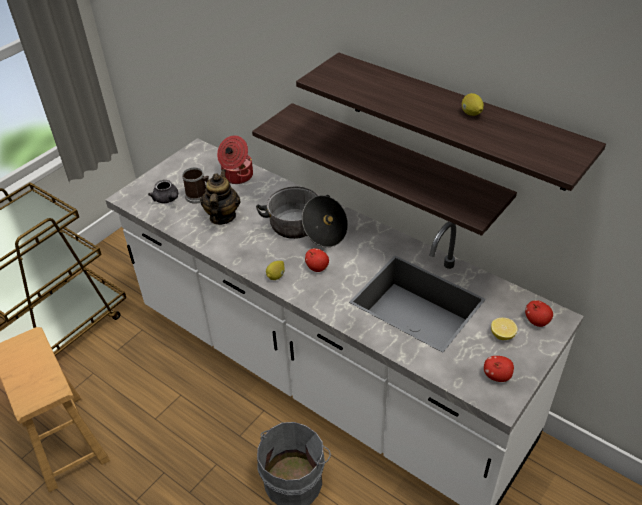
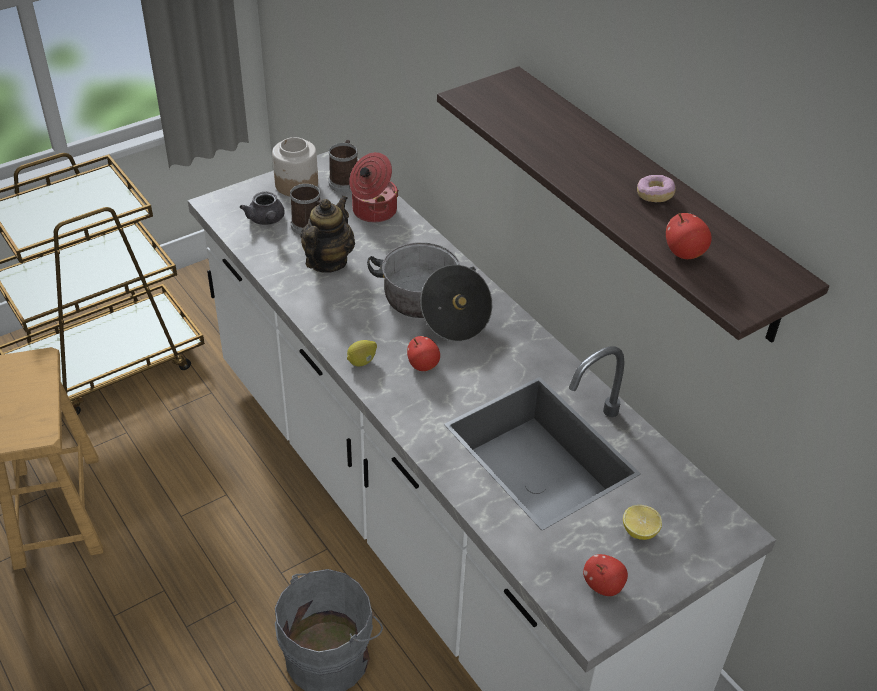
camera: 15 degrees right, 0 degrees up
(176, 171) = (296, 184): none -> jar
(208, 160) = (345, 180): none -> mug
(393, 166) = (568, 248): shelf -> none
(471, 114) = (654, 196): lemon -> donut
(537, 321) = (700, 526): apple -> apple (684, 253)

